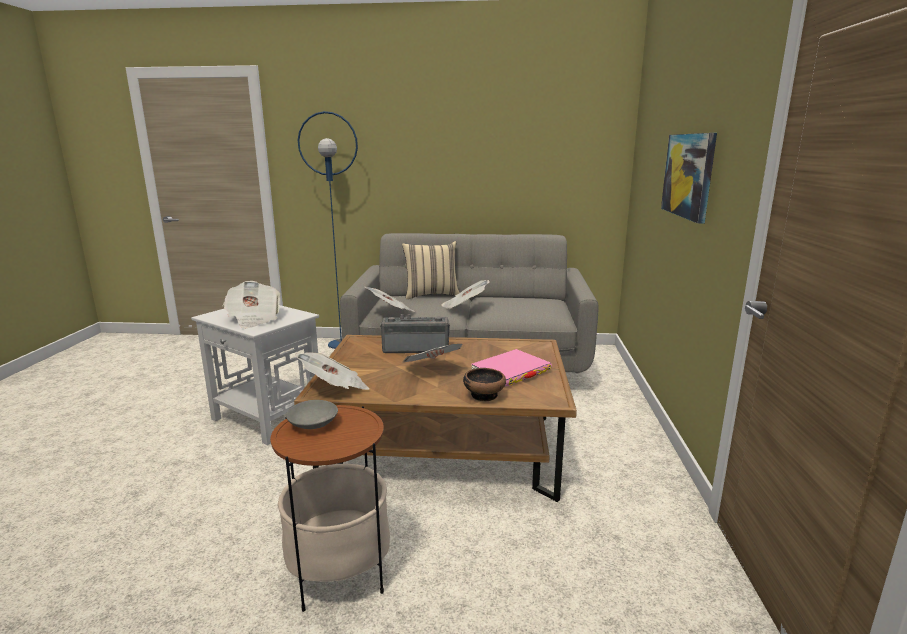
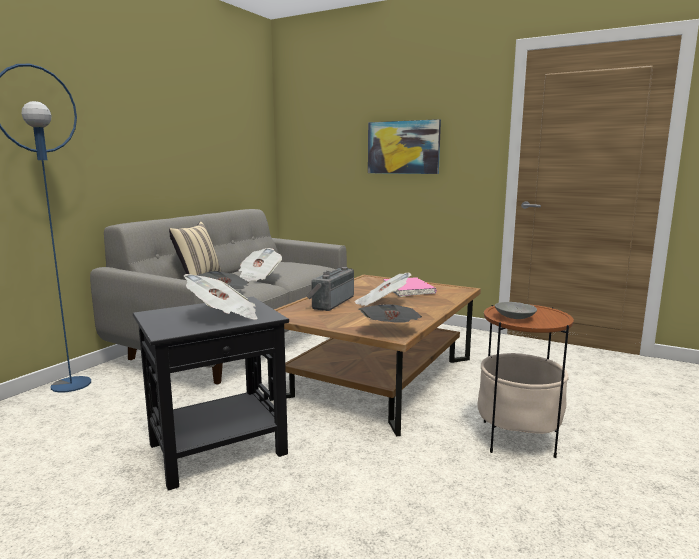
camera: 65 degrees left, 5 degrees down
(268, 418) = (219, 448): white side table -> black side table
(484, 395) = (444, 299): bowl -> none

